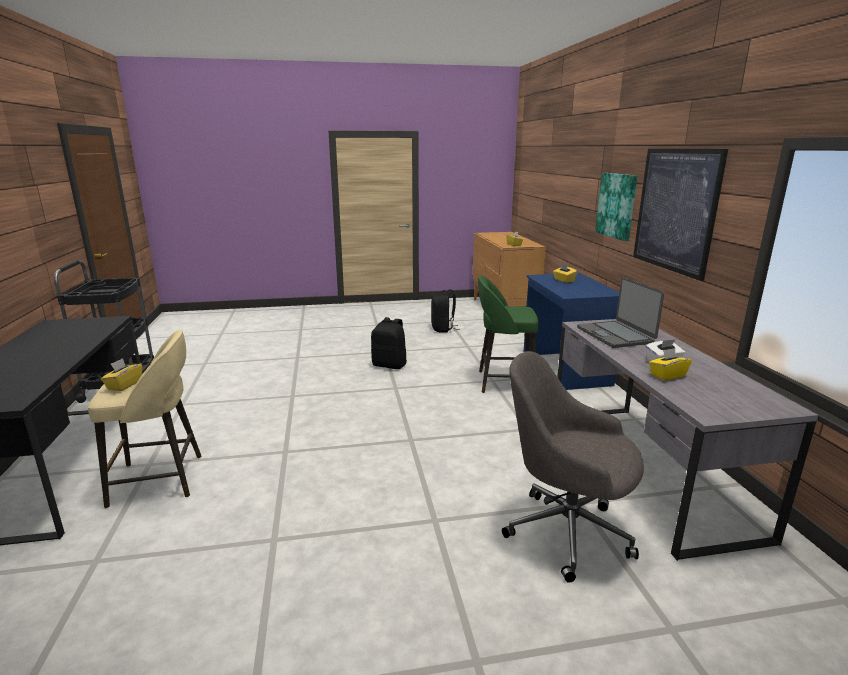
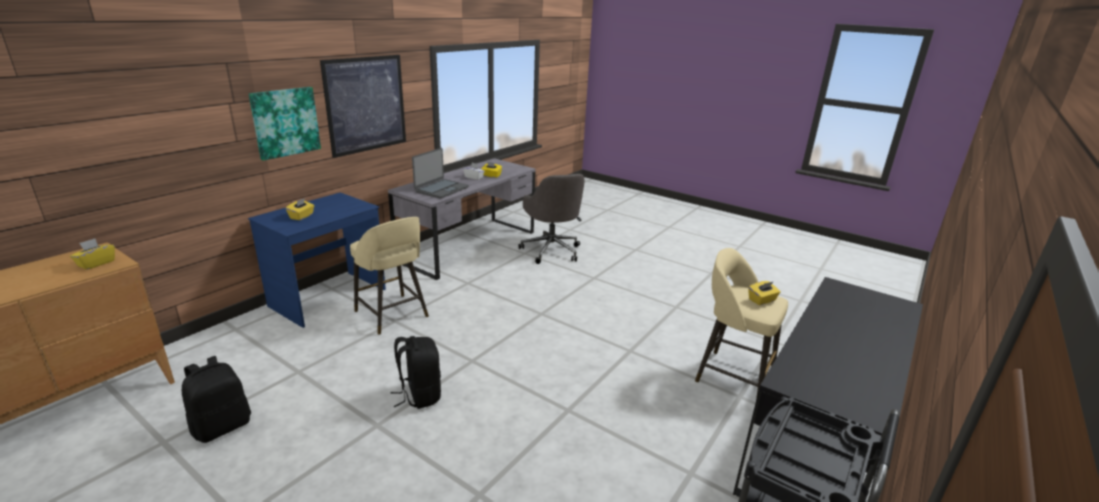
camera: 135 degrees left, 5 degrees up
(503, 382) = (392, 315): green stool -> beige stool

